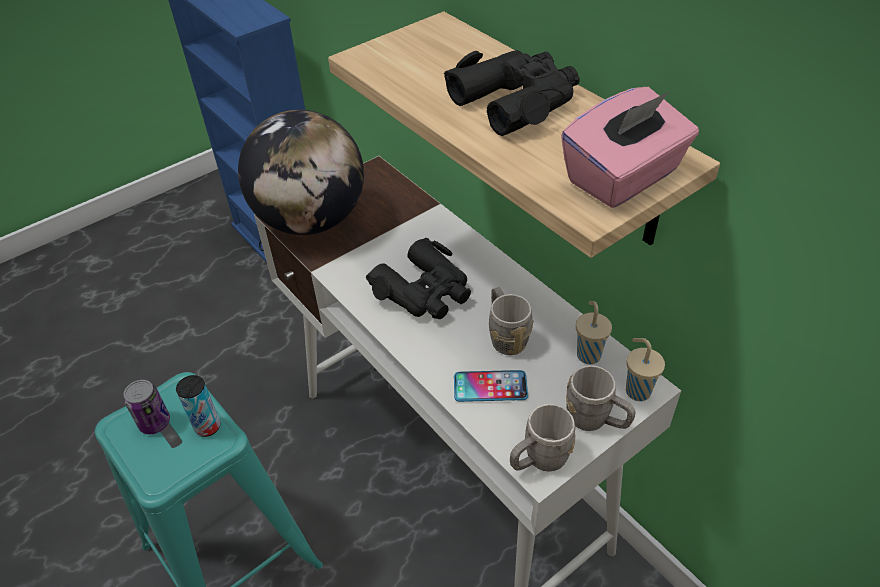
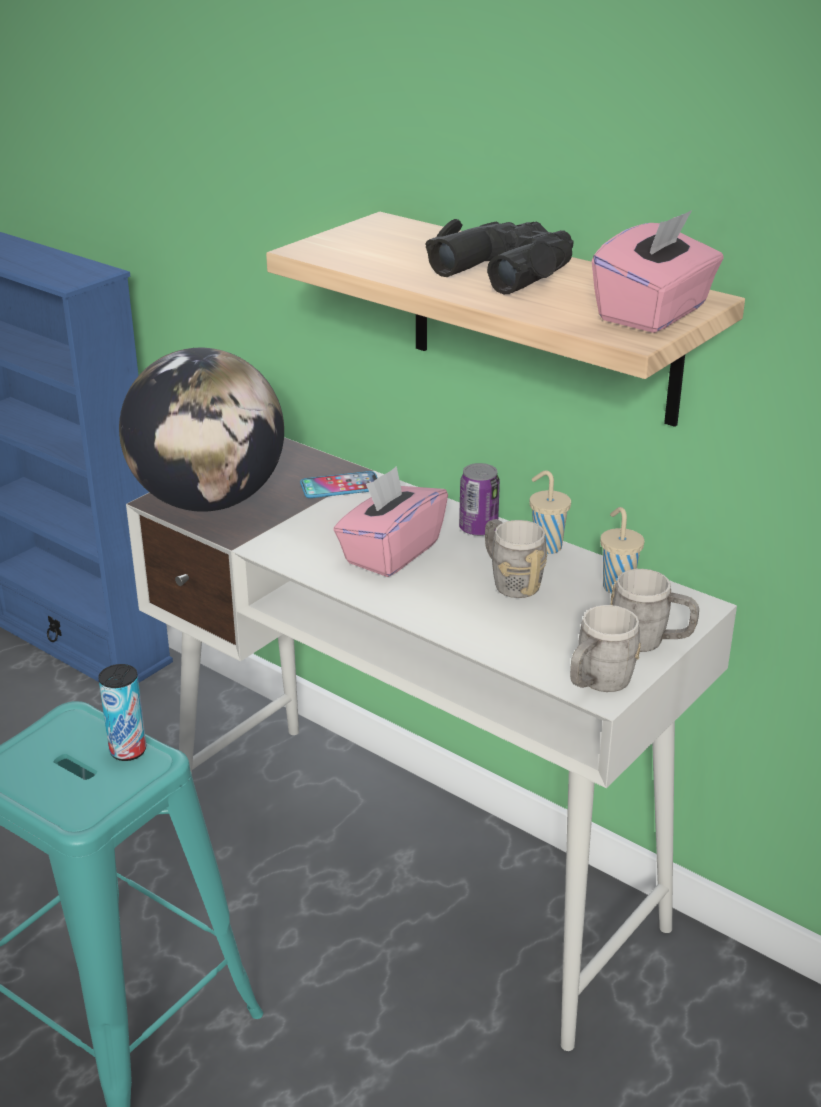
camera: 15 degrees left, 15 degrees down
(155, 423) = (48, 757): can -> can (478, 529)
(425, 291) = (391, 552): black binoculars -> pink tissue box
(490, 387) = (511, 628): phone -> phone (340, 486)
(636, 390) = (686, 611): beige cup -> beige cup (545, 546)

